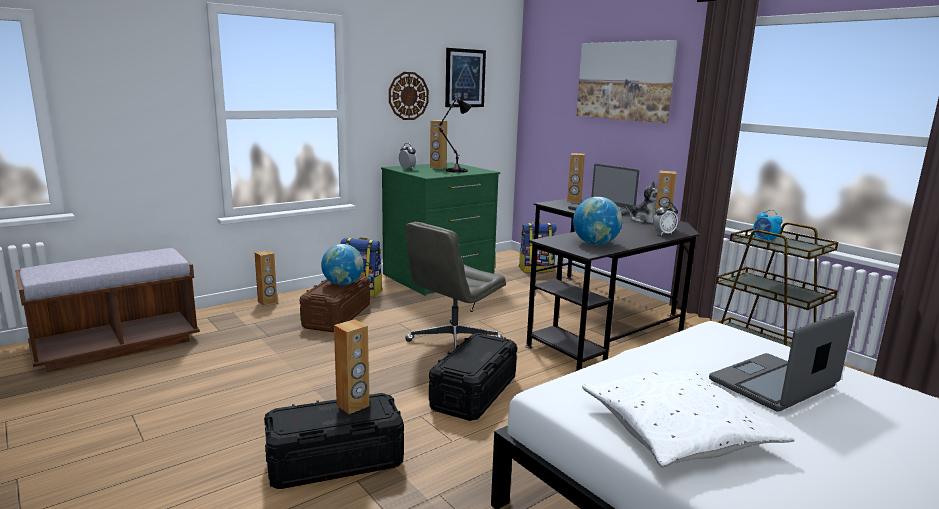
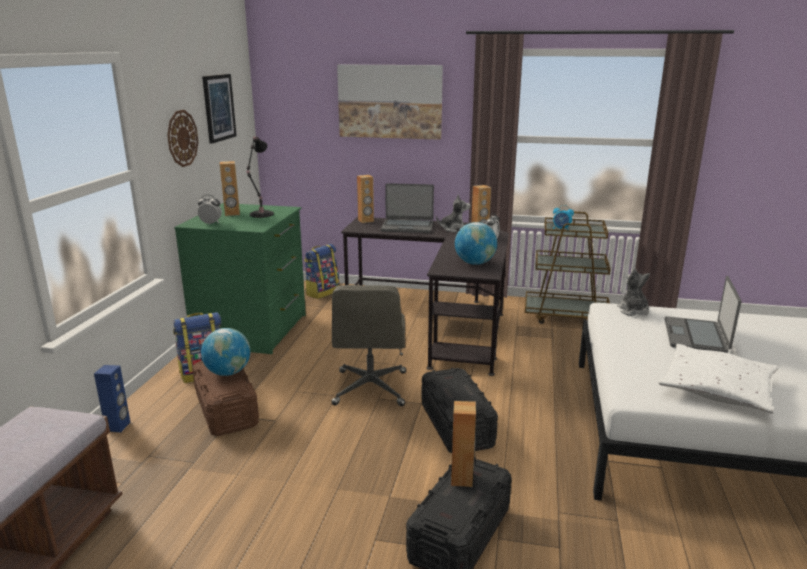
camera: 40 degrees left, 5 degrees up
(267, 302) = (118, 426): brown speaker -> blue speaker
(740, 340) = (633, 311): none -> plush toy

